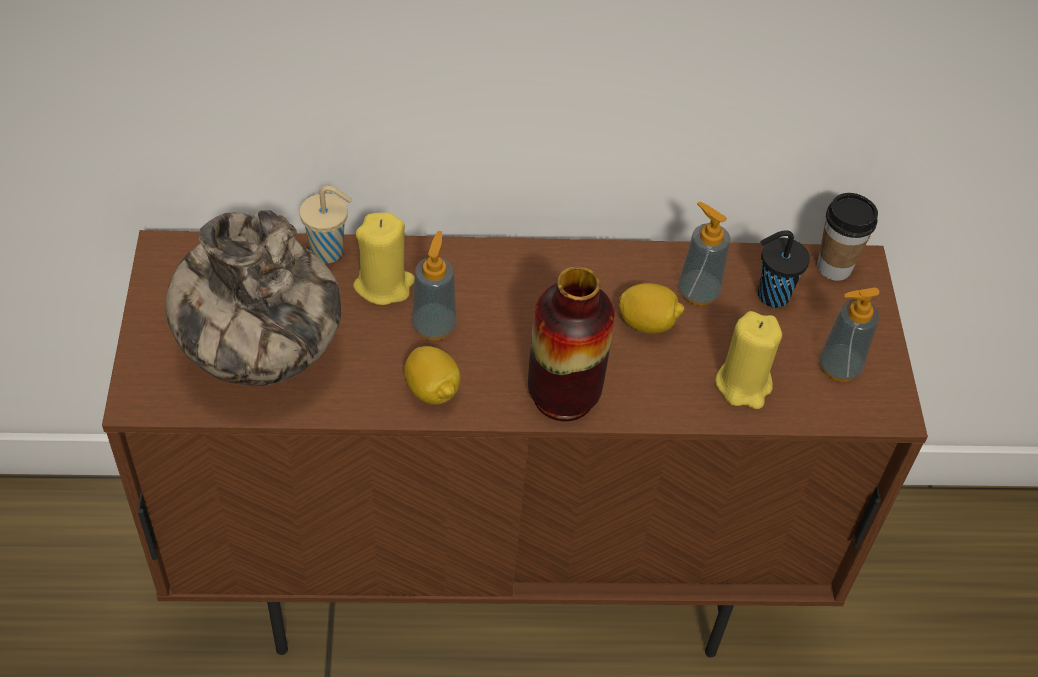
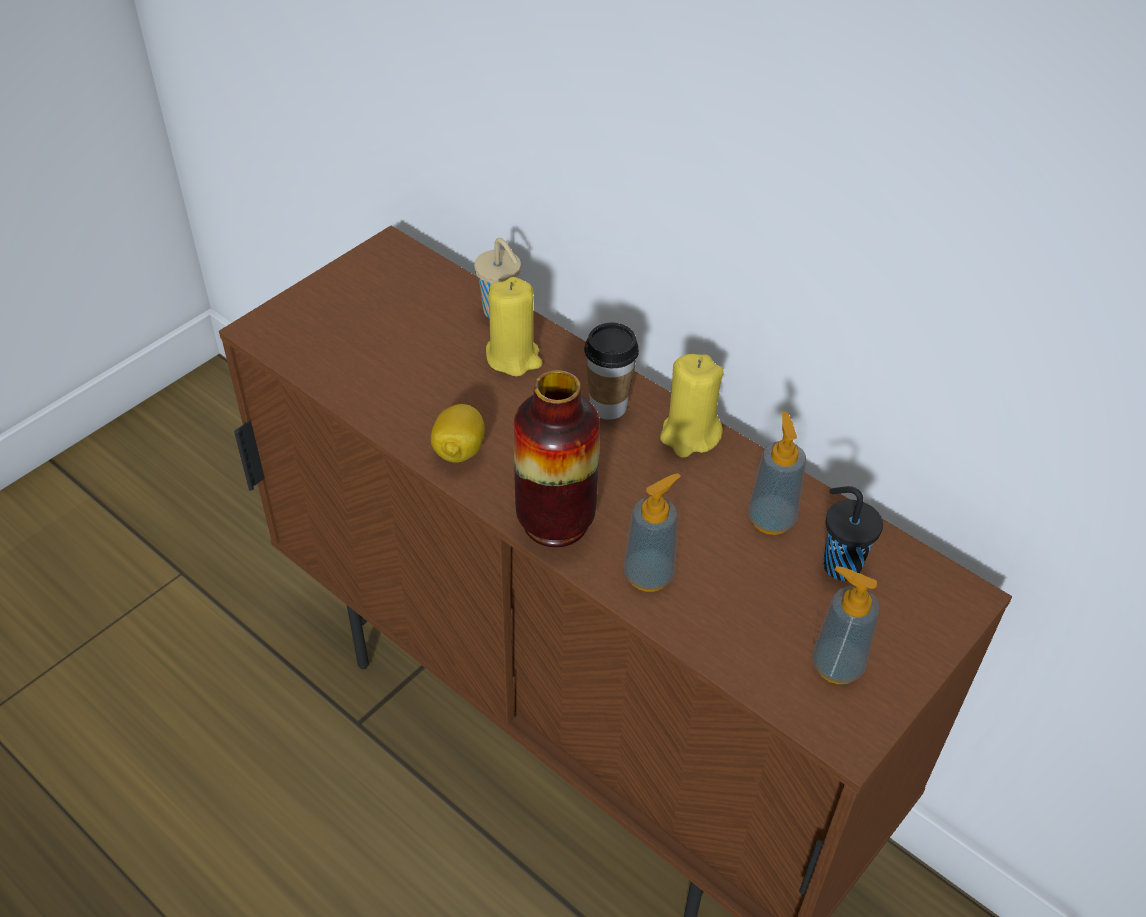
camera: 45 degrees right, 5 degrees down
(259, 354) = (369, 349): vase -> none
(434, 326) = (516, 407): soap dispenser -> soap dispenser (648, 575)
(647, 323) = (694, 514): lemon -> none
(743, 384) = (724, 617): yellow candle -> yellow candle (689, 435)
(834, 267) = (933, 582): cup -> cup (608, 406)

